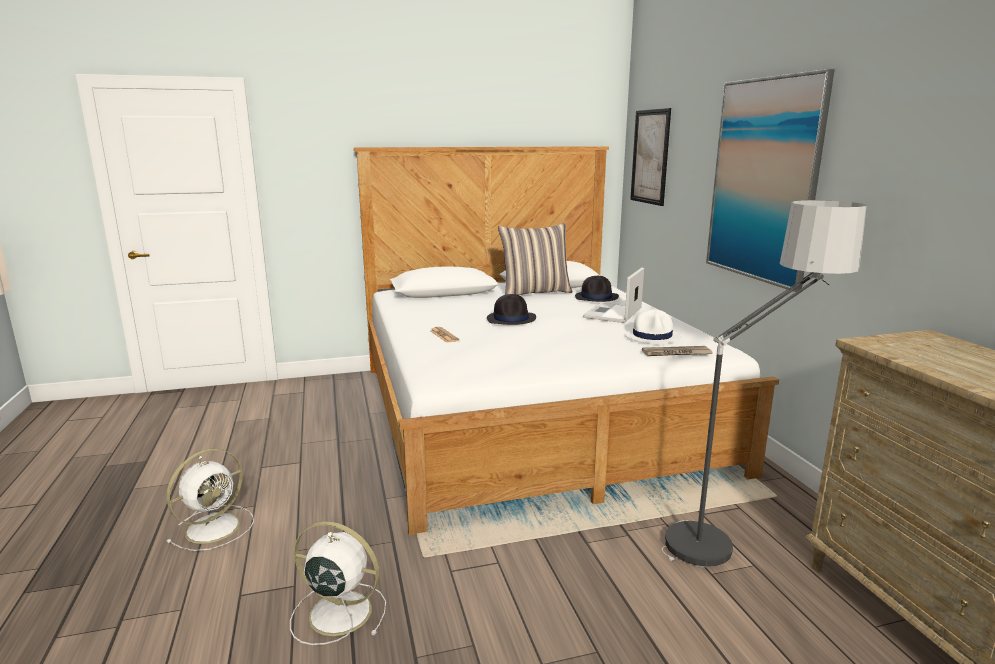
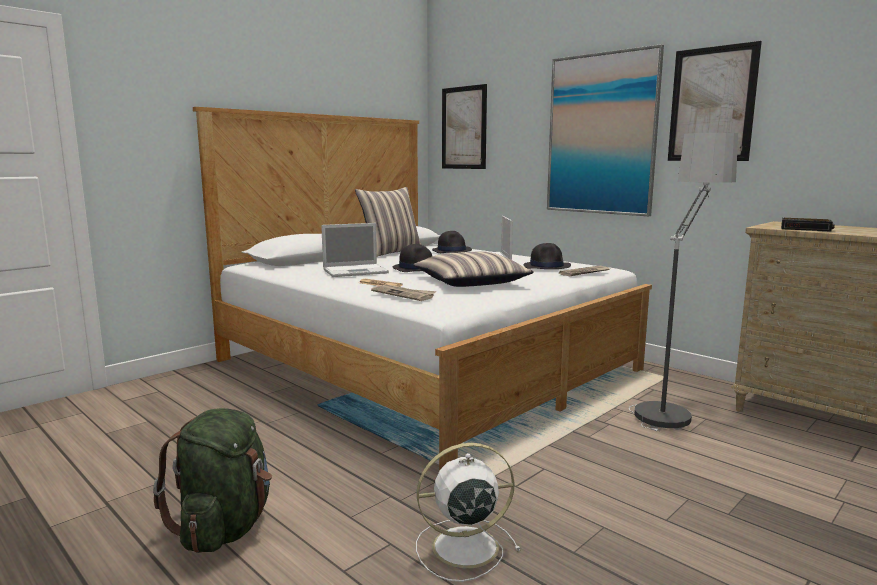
camera: 30 degrees left, 5 degrees down
(215, 527) = (225, 527): white fan -> green backpack
(434, 353) = (404, 294): none -> newspaper
(455, 314) = (356, 271): none -> laptop
(528, 347) = (471, 282): none -> pillow
(652, 336) = (547, 266): white hat -> black hat
(878, 155) = (712, 104): none -> picture
(919, 356) = (806, 229): none -> alarm clock

